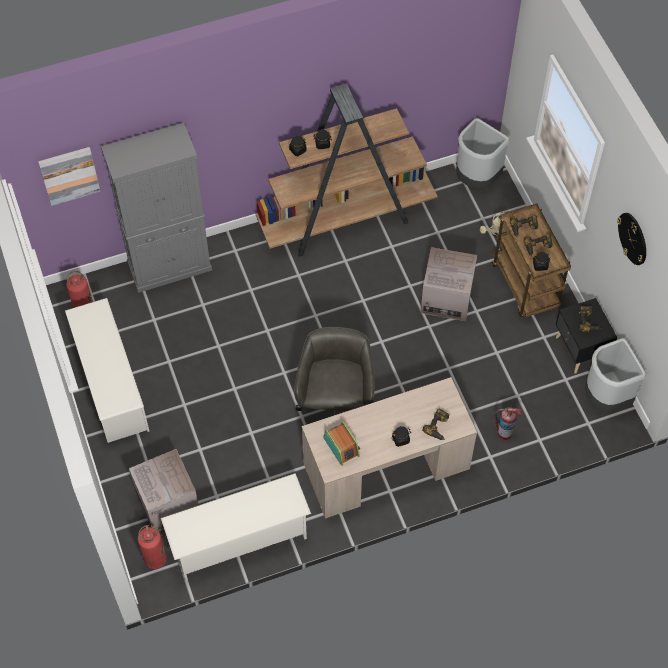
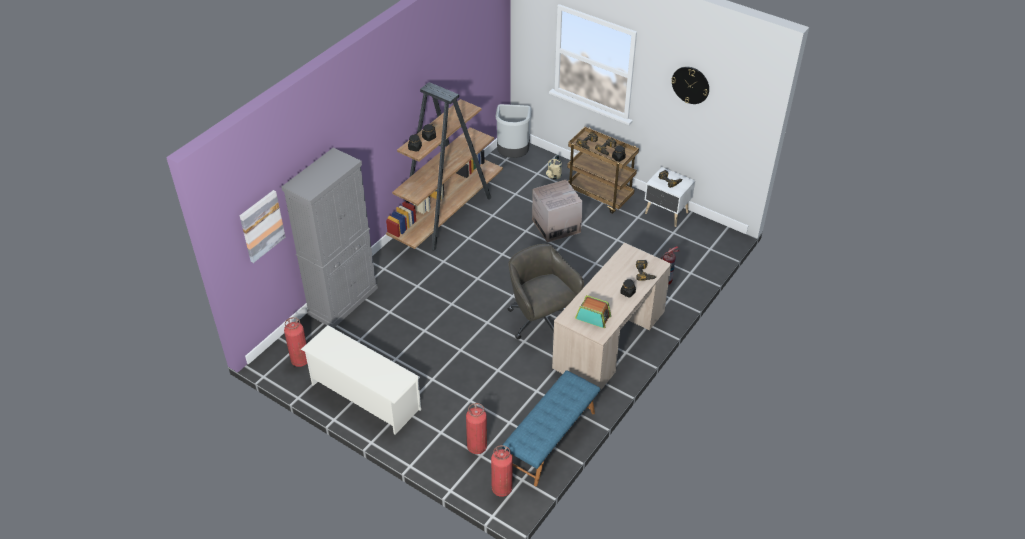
camera: 35 degrees left, 15 degrees down
(167, 502) = (477, 447): cardboard box -> fire extinguisher
(239, 540) = (551, 440): white shoe rack -> blue bench
(579, 351) = (666, 214): black nightstand -> white nightstand
(605, 397) = (706, 230): grey trash can -> none

